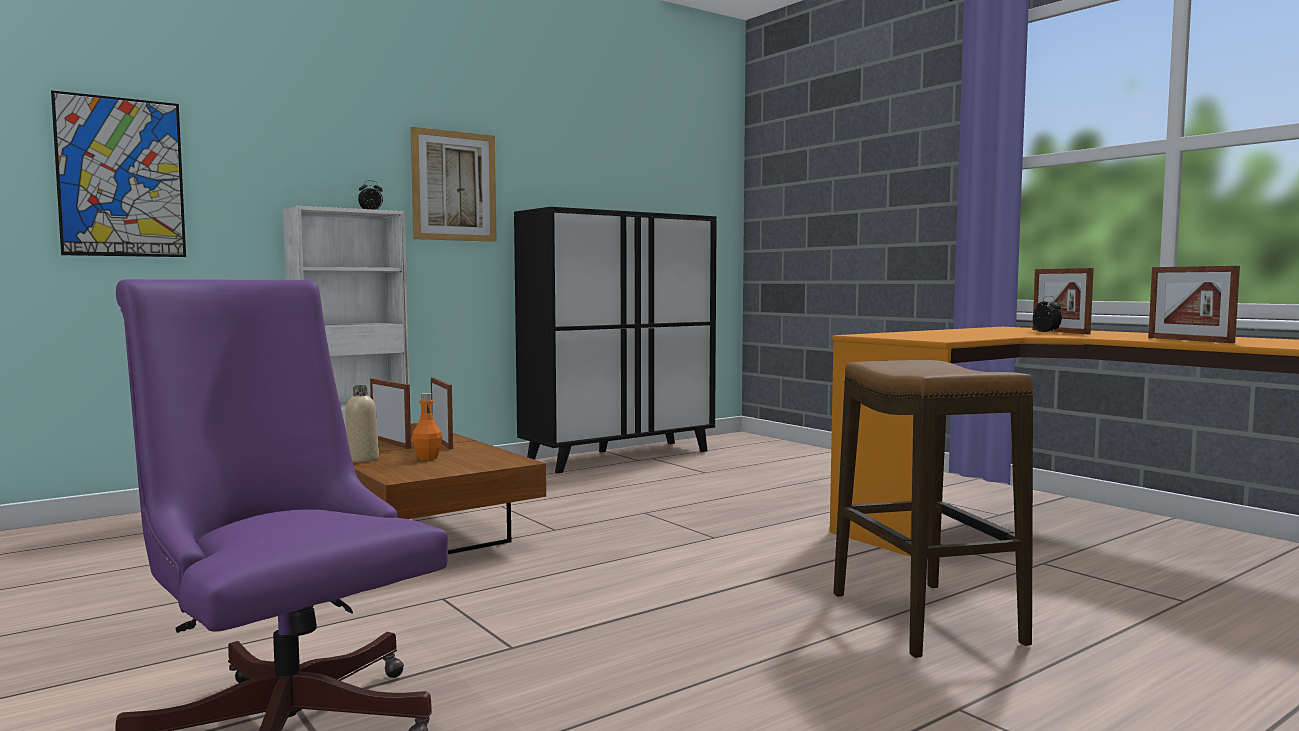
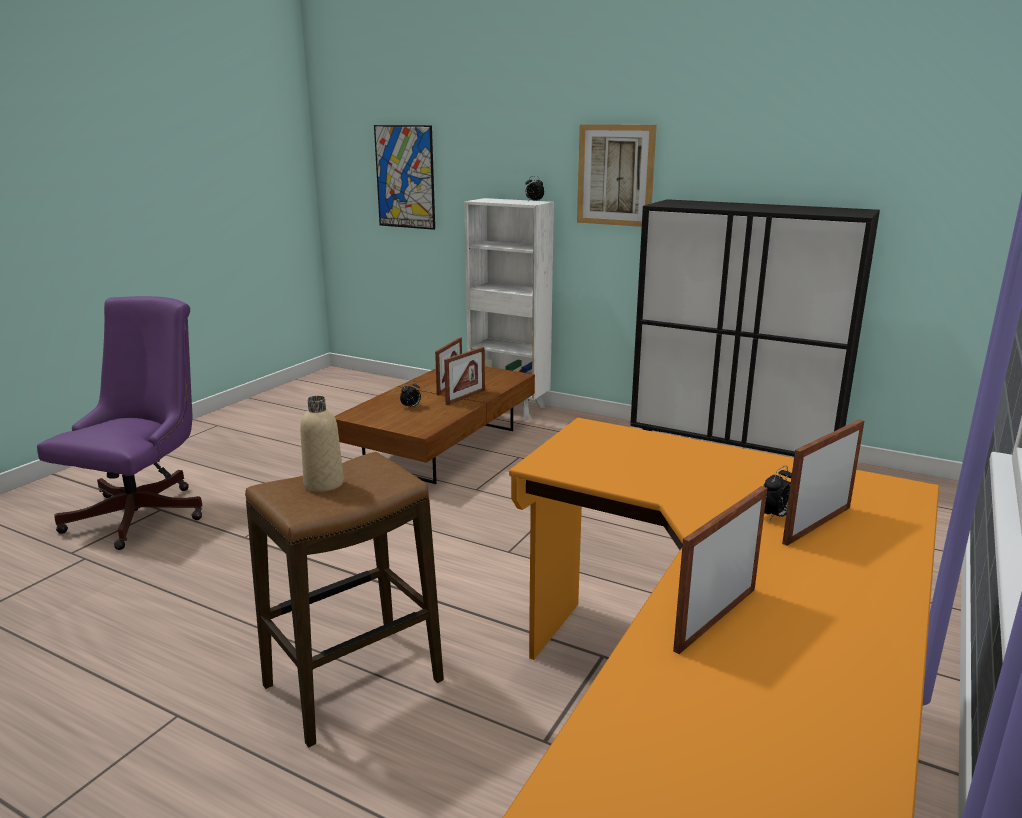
camera: 65 degrees right, 15 degrees up
(362, 459) = (394, 394): beige bottle -> beige bottle (324, 484)
(427, 458) = (411, 407): orange bottle -> alarm clock

